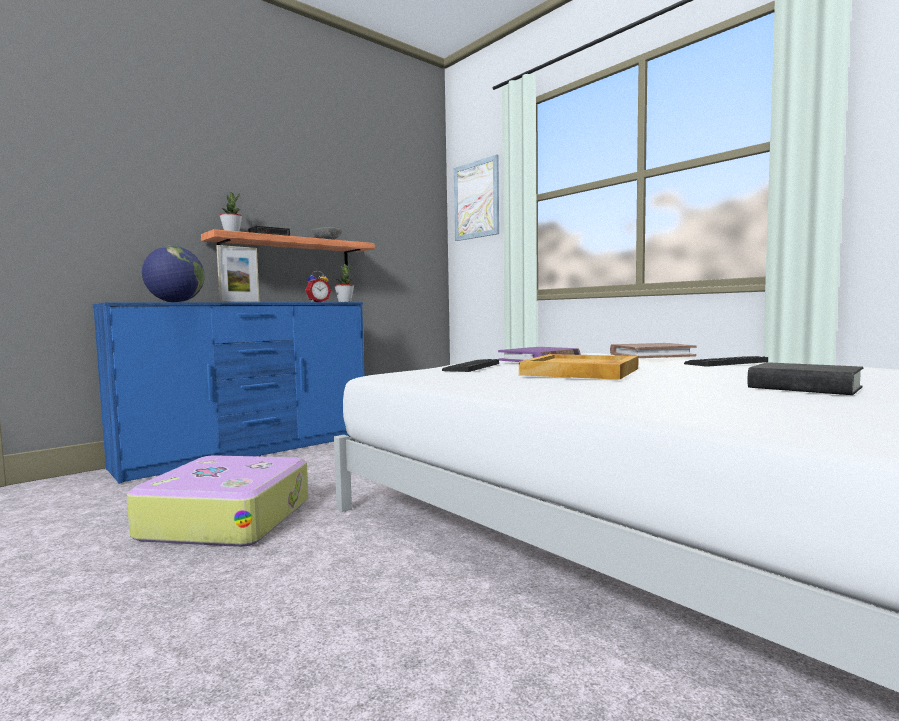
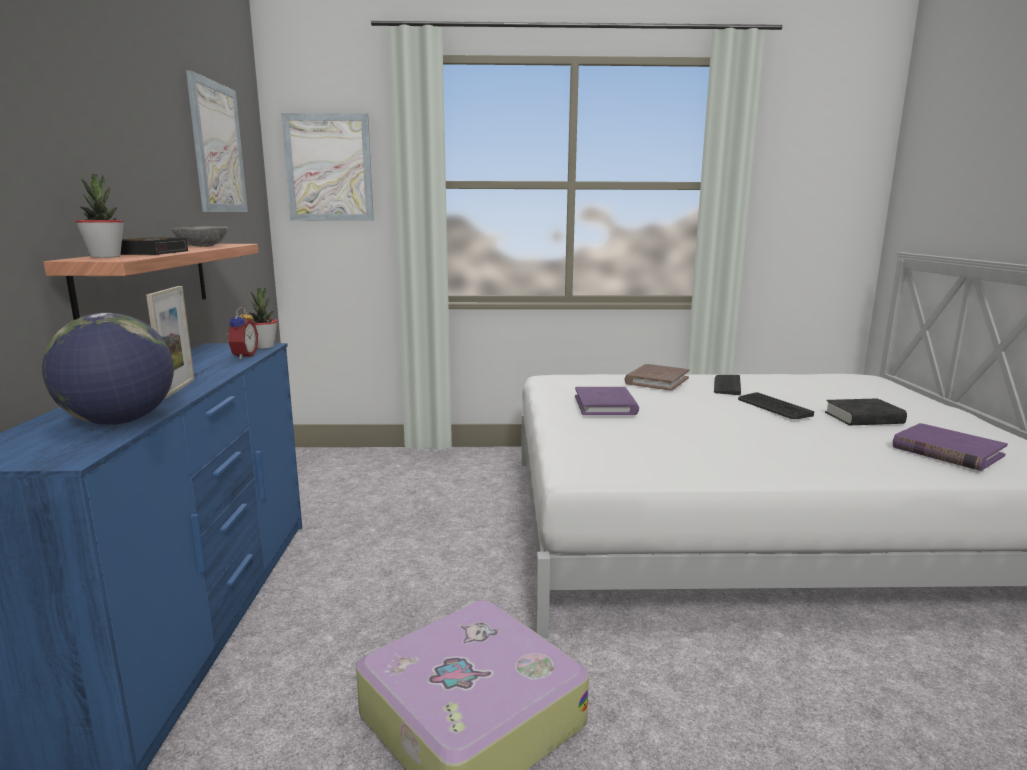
camera: 50 degrees left, 10 degrees up
(382, 191) = (217, 148): none -> picture
(471, 367) = (607, 434): keyboard -> keyboard (773, 407)
(581, 372) = (722, 426): beige tray -> none
(788, 408) = (946, 451): none -> purple book

